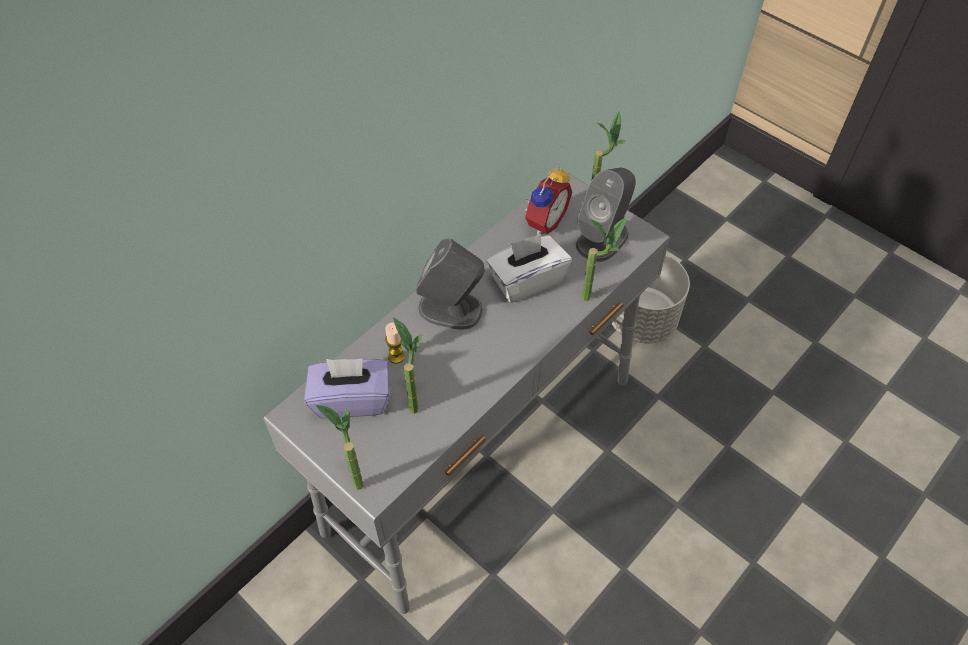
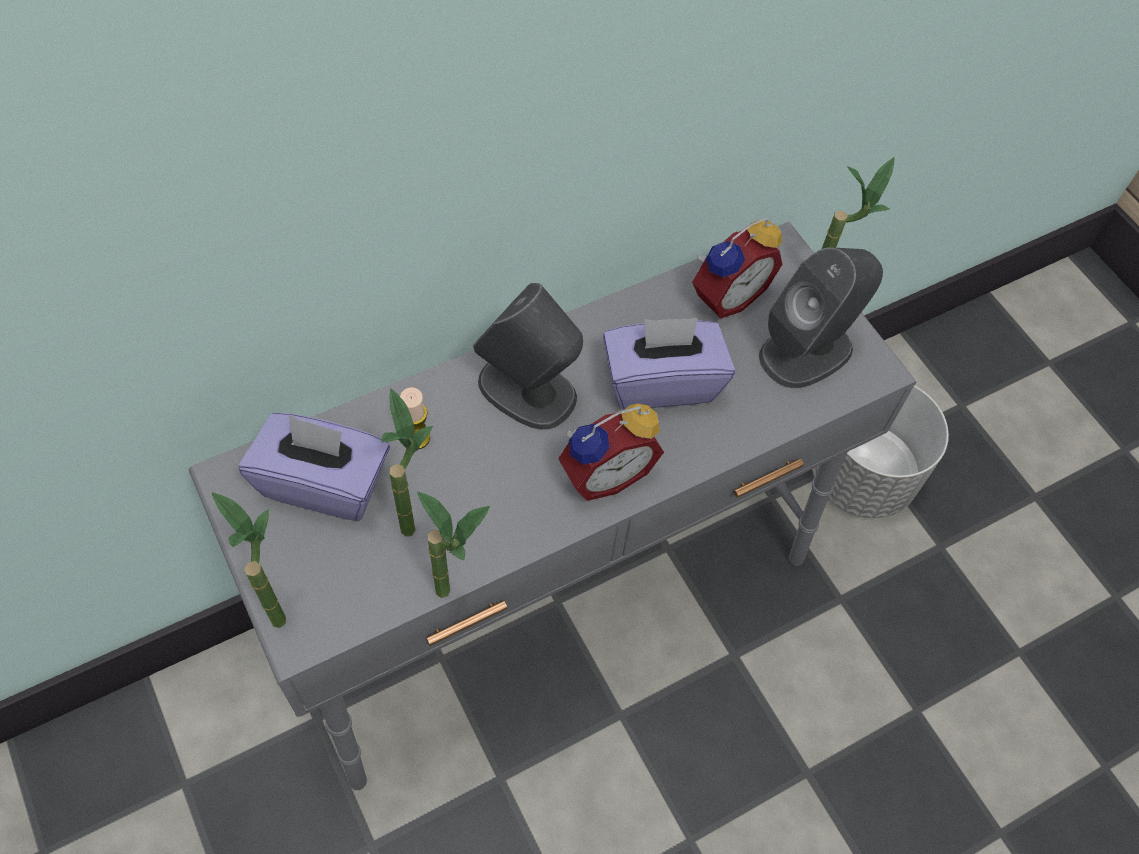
camera: 15 degrees right, 5 degrees up
(515, 341) = (604, 472): none -> alarm clock
(526, 280) = (661, 381): white tissue box -> purple tissue box
(594, 297) = (756, 442): potted plant -> potted plant (458, 594)

